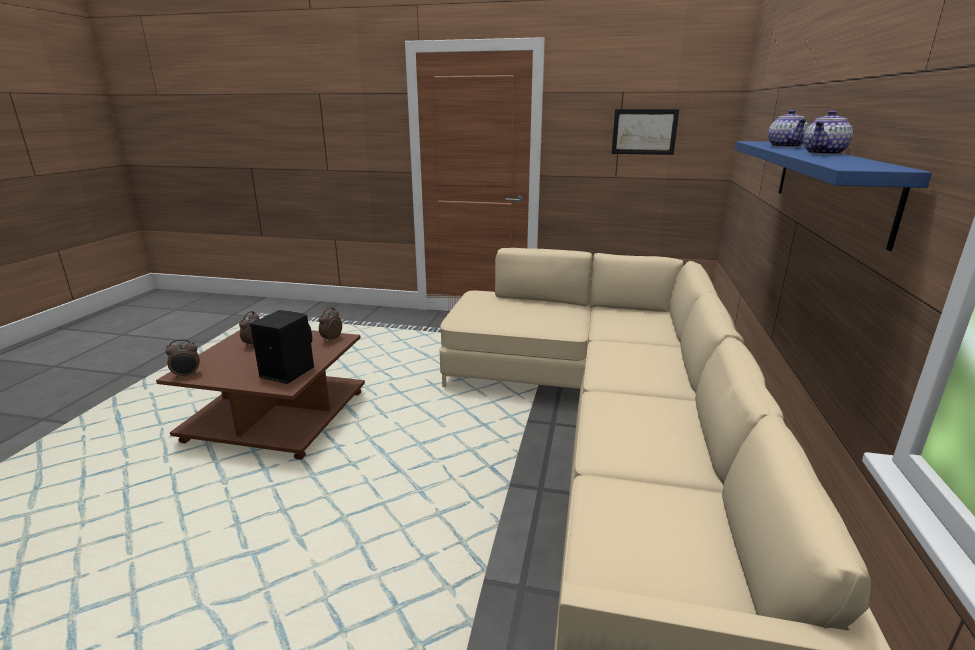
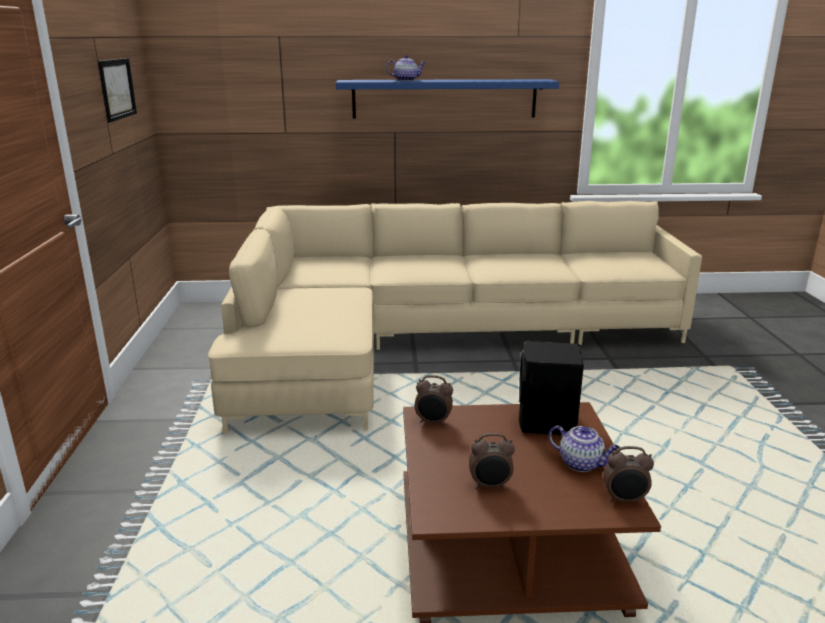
camera: 105 degrees left, 0 degrees up
(187, 375) = (624, 500): alarm clock -> alarm clock turned 135 degrees clockwise
(824, 153) = (465, 79): teapot -> teapot (581, 463)

